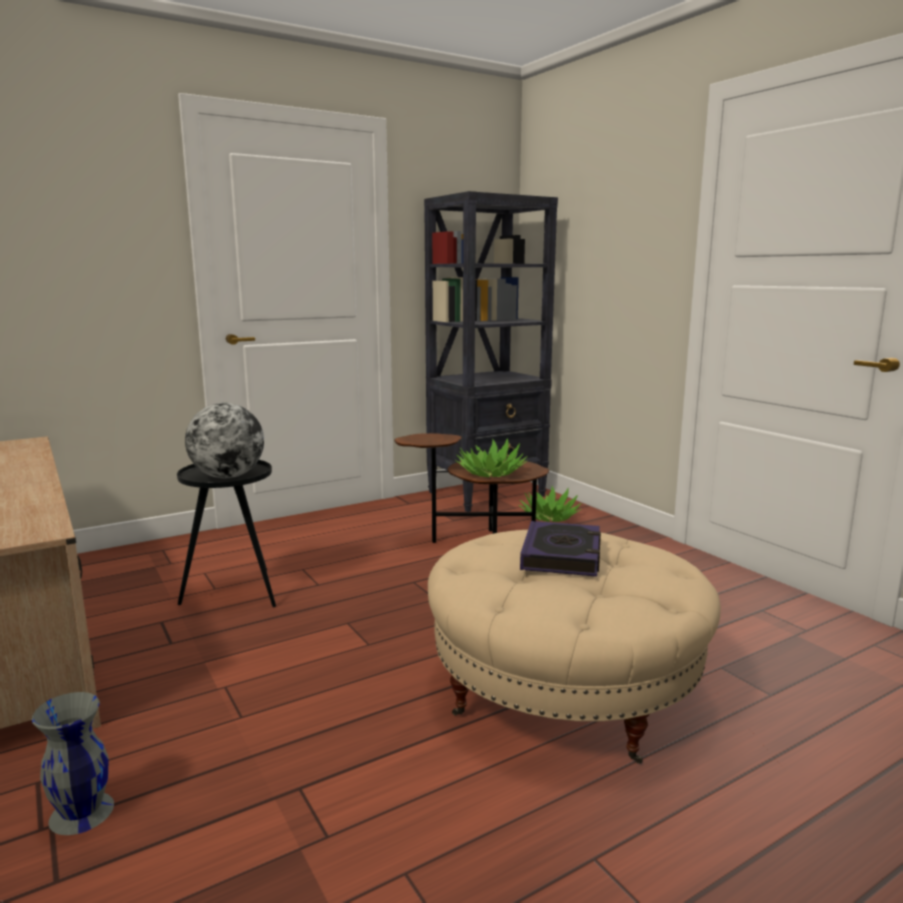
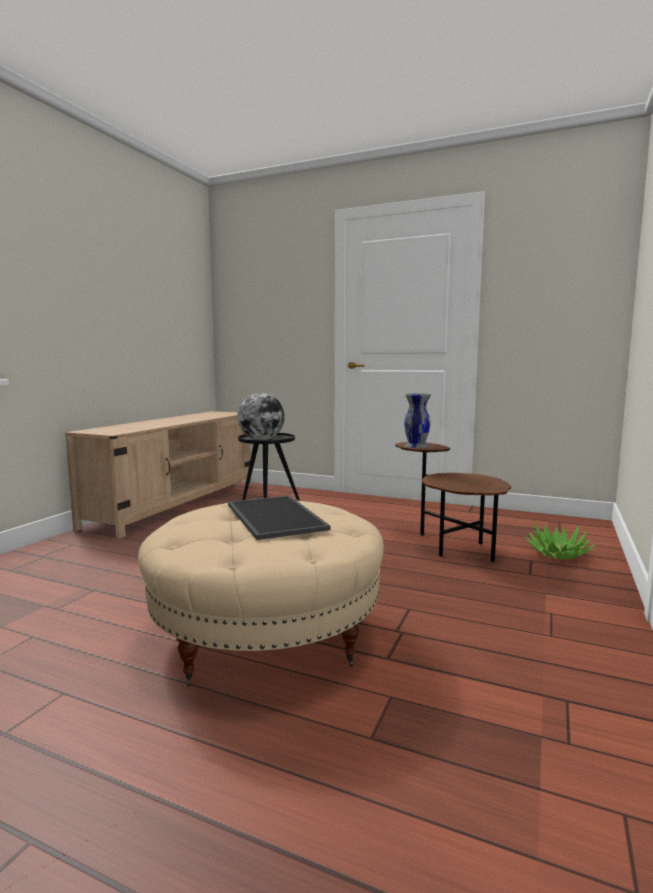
camera: 55 degrees right, 5 degrees down
(80, 813) = (54, 558): grey vase -> grey vase (416, 445)
(487, 494) = (547, 524): black bookcase -> none
(490, 473) = (450, 482): potted plant -> none
(562, 556) = (277, 517): book -> tray

